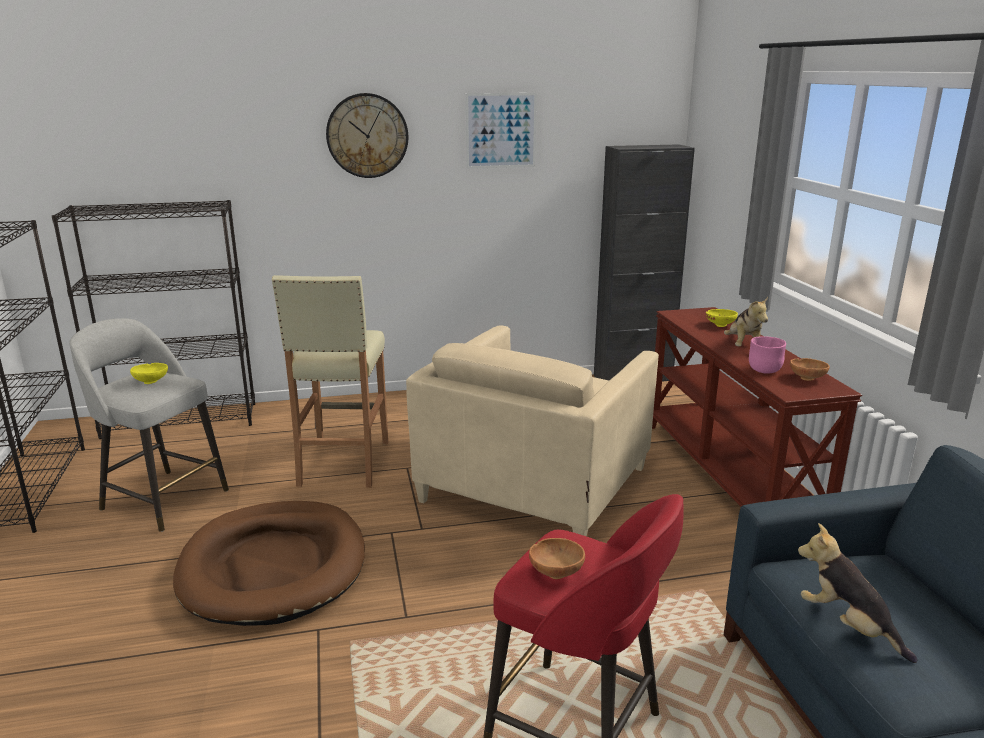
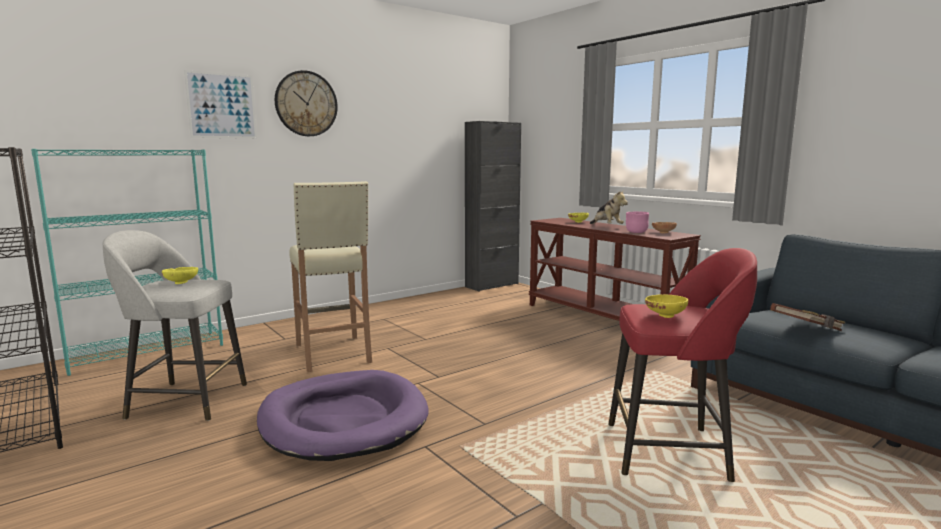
camera: 25 degrees left, 10 degrees down
(181, 420) = (148, 351): black bookcase -> turquoise bookcase
(273, 567) = (343, 420): brown dog bed -> purple dog bed
(501, 130) = (399, 107): picture -> picture (222, 105)
(535, 484) = (490, 341): beige armchair -> none
(556, 571) = (664, 315): brown bowl -> yellow bowl
(848, 626) = (806, 330): plush toy -> brown book

